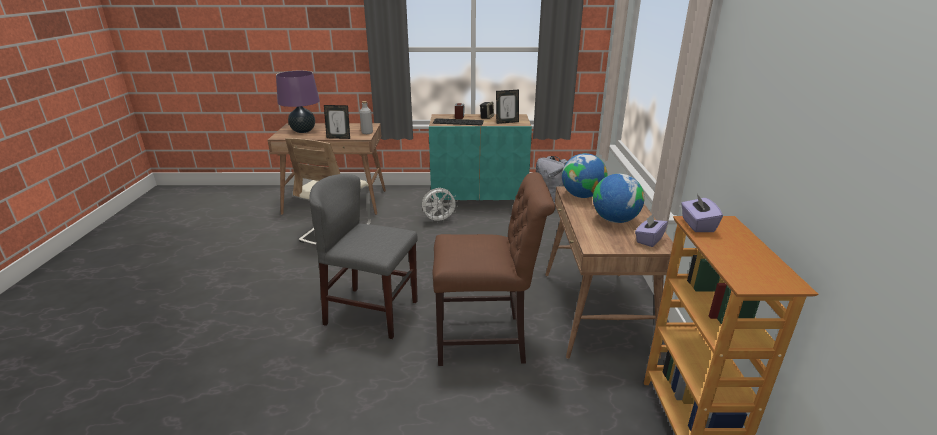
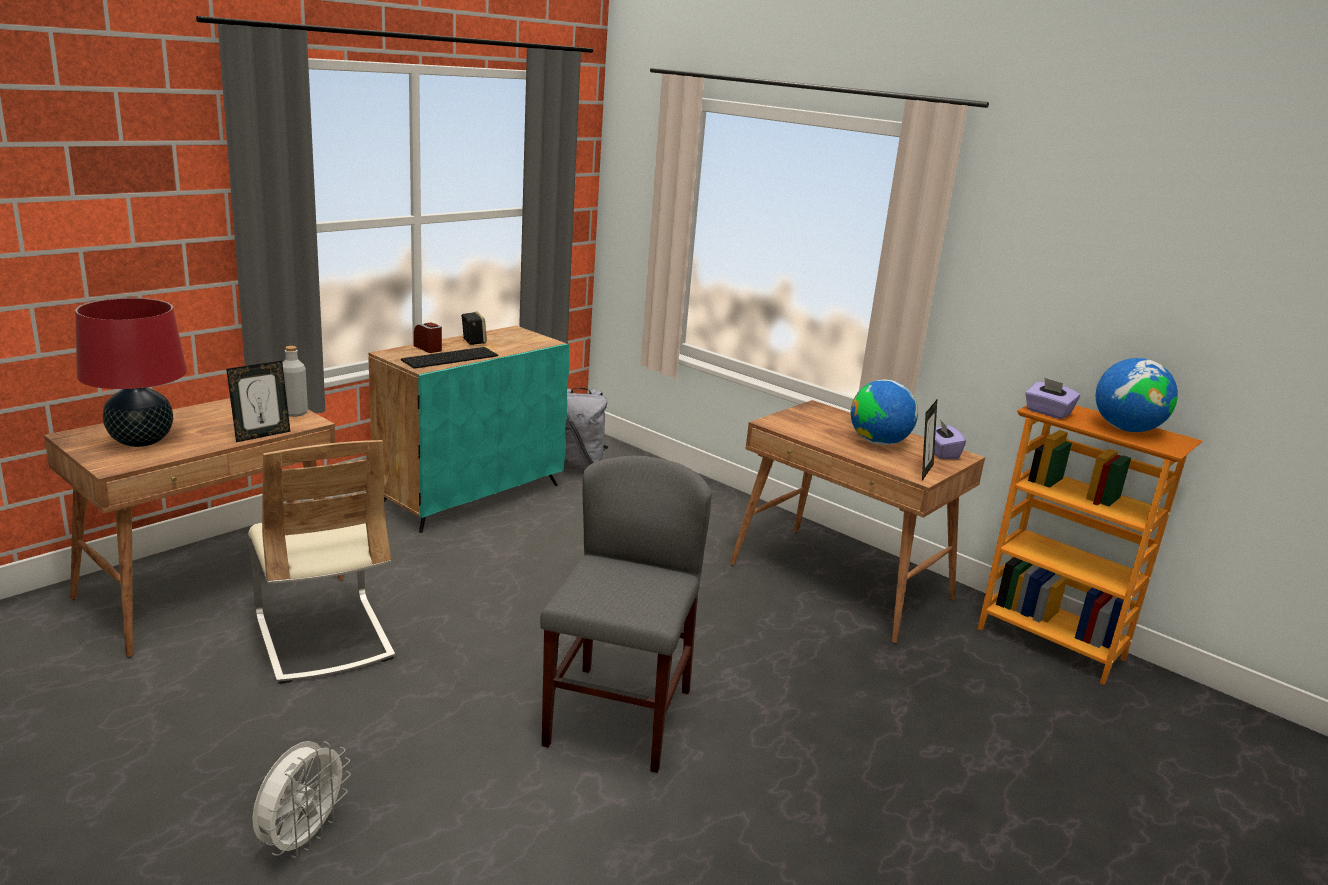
camera: 50 degrees left, 5 degrees down
(303, 131) = (141, 441): purple table lamp -> red table lamp
(372, 312) = (618, 717): grey chair -> grey chair turned 135 degrees clockwise
(439, 220) = (468, 548): white fan -> white fan (302, 839)
(486, 340) = (799, 669): brown chair -> none
(507, 122) = (521, 344): picture frame -> picture frame (923, 471)
(581, 196) = (796, 425): globe -> globe (1126, 429)

